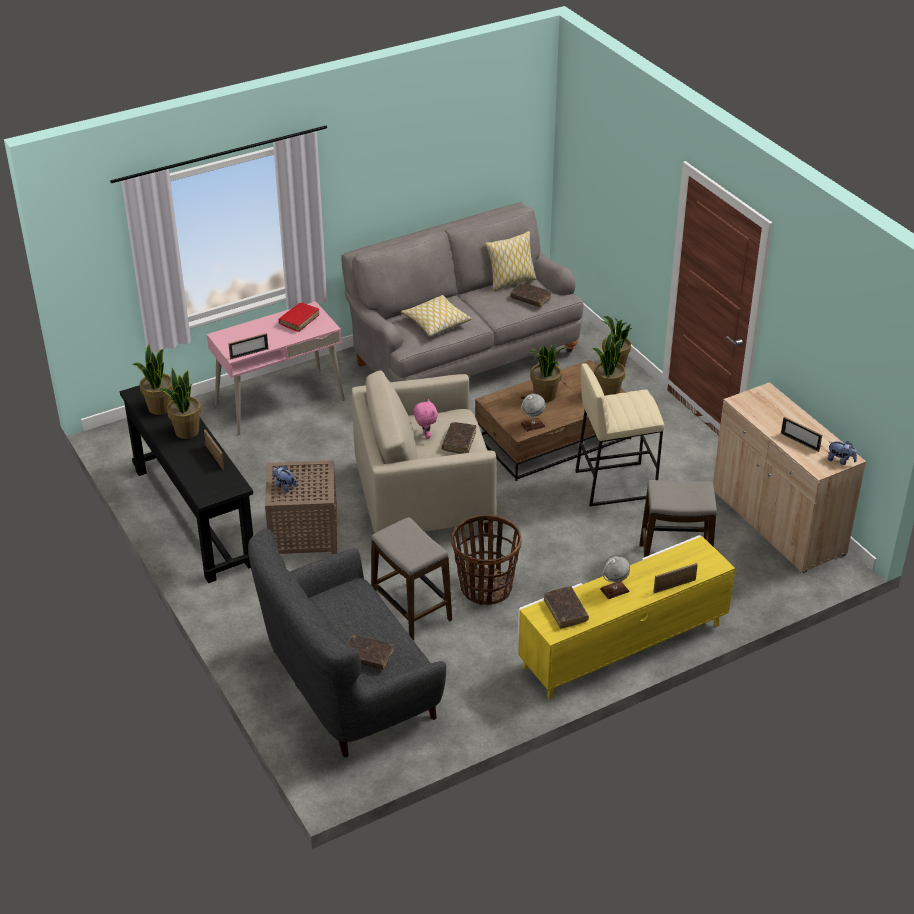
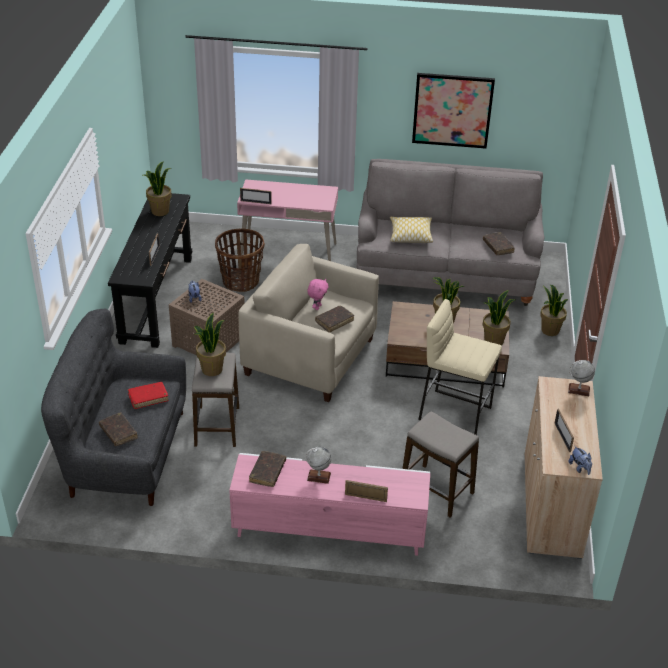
camera: 35 degrees right, 0 degrees up
(186, 431) = (157, 232): potted plant -> potted plant (211, 369)
(299, 320) = (312, 194): red book -> red book (148, 398)
(419, 166) = (452, 110): none -> picture
(485, 588) = (282, 437): basket -> basket (240, 281)
(511, 282) = (497, 230): pillow -> none
(532, 425) = (412, 337): globe -> globe (578, 390)
(622, 646) = (329, 529): yellow tv stand -> pink tv stand

